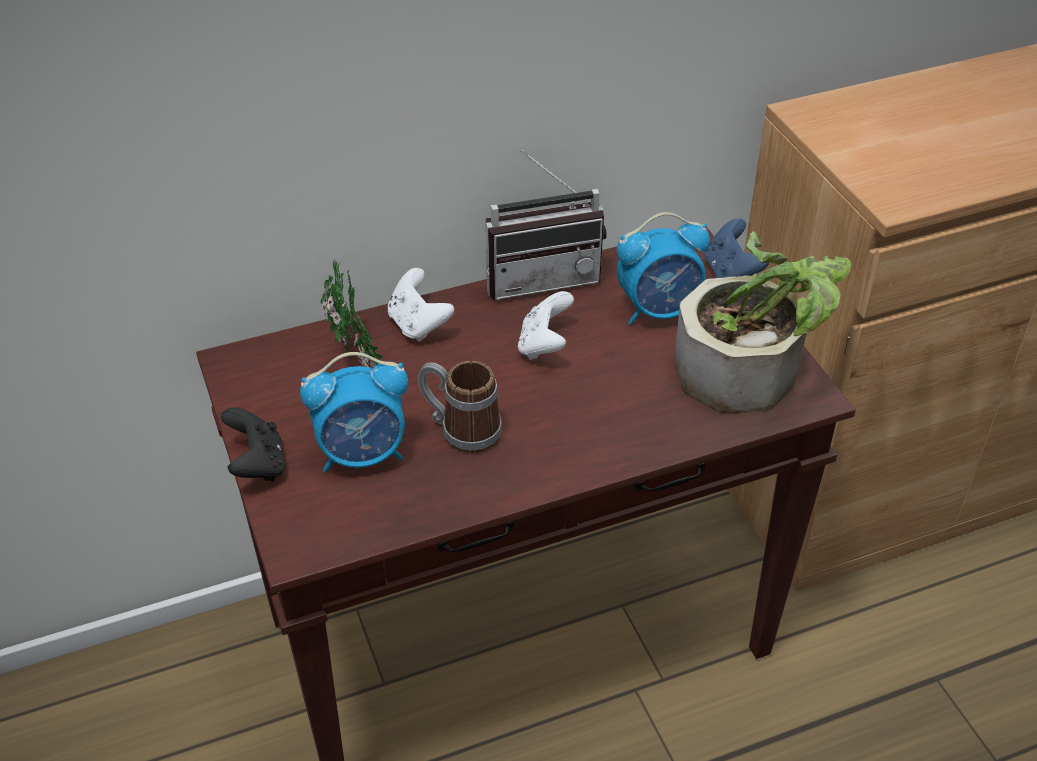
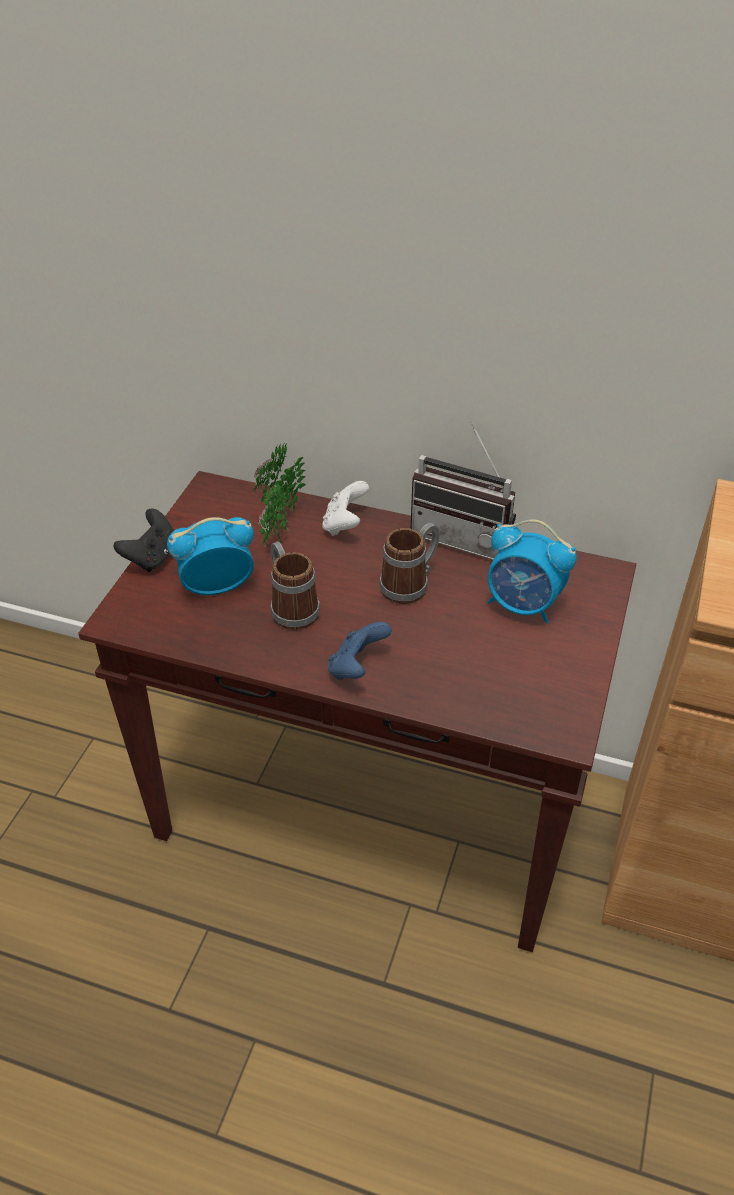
camera: 40 degrees right, 0 degrees up
(363, 454) = (216, 586): alarm clock -> alarm clock turned 135 degrees clockwise
(544, 345) = (410, 584): white game controller -> mug
(731, 272) = (613, 609): blue game controller -> blue game controller (357, 668)
(752, 369) = (542, 687): potted plant -> none

